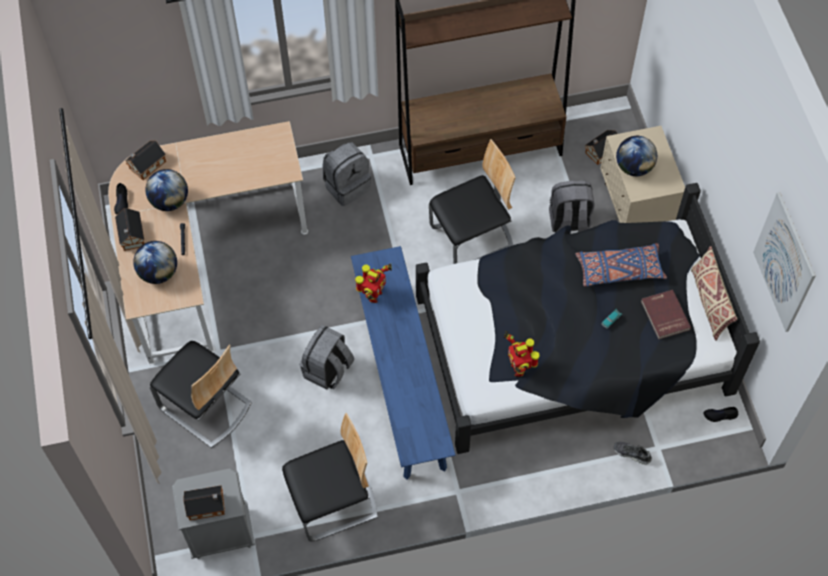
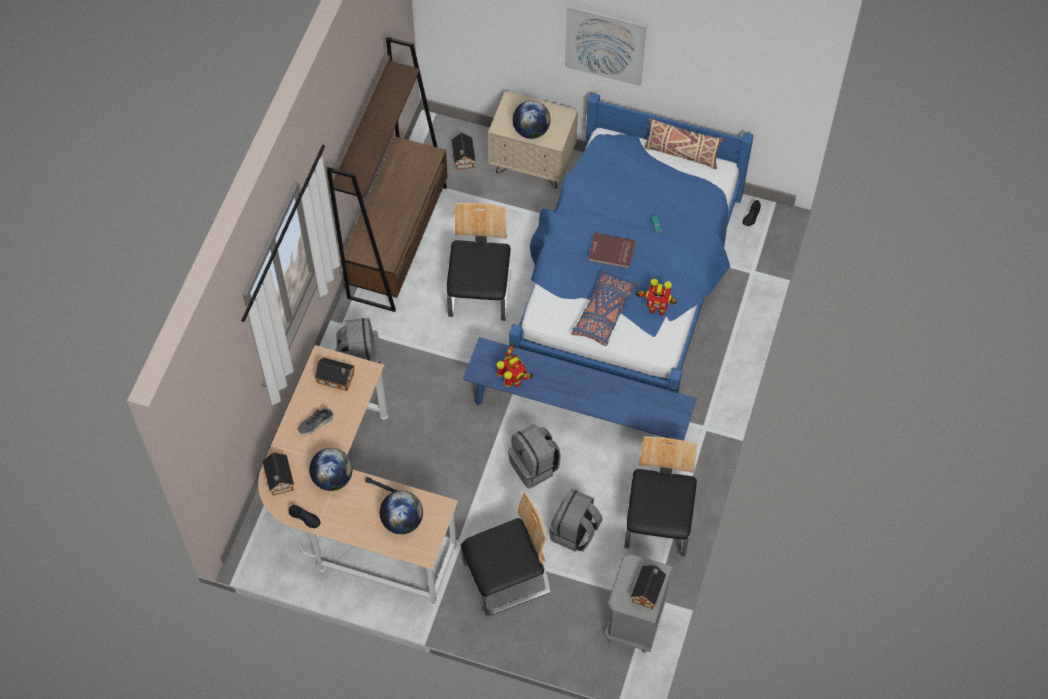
camera: 60 degrees left, 0 degrees up
(132, 237) = (349, 526): toy house -> toy house (337, 379)
(569, 223) = (515, 218): grey backpack -> grey backpack (574, 532)
(571, 345) = (627, 279): black bed -> blue bed
(619, 270) = (615, 195): blue pillow -> blue pillow (603, 313)
(632, 454) = (747, 291): shoe -> shoe (316, 423)
(664, 315) = (674, 188): red book -> red book (611, 252)
(784, 262) = (748, 61): picture -> picture (605, 45)

